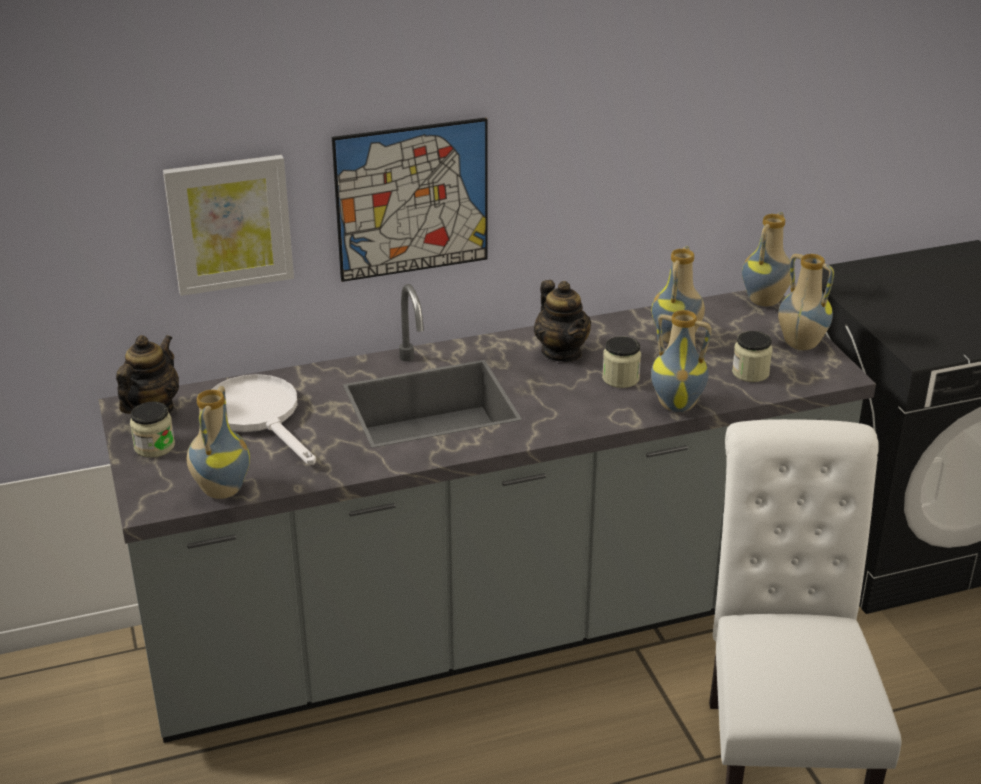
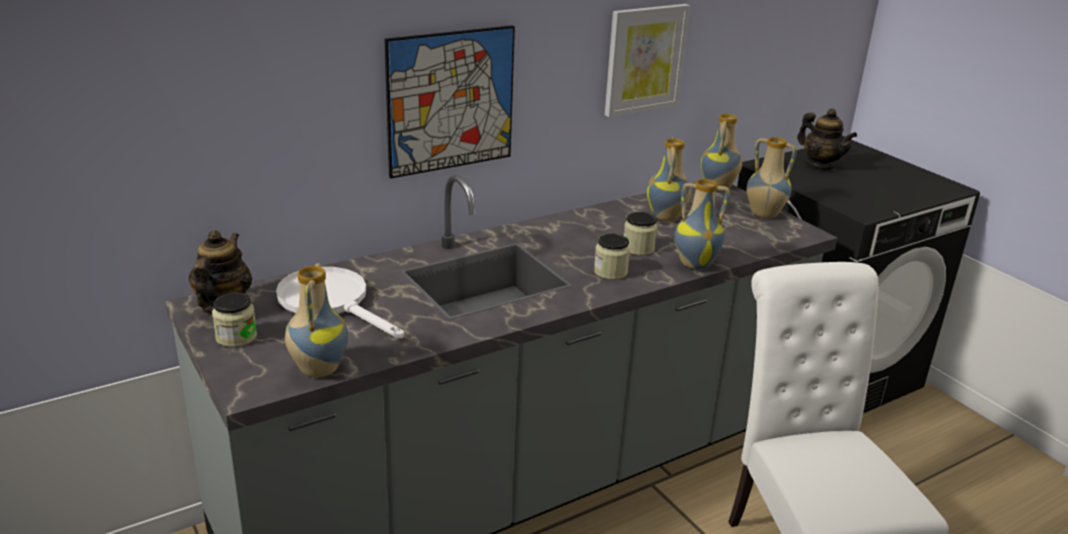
camera: 15 degrees left, 5 degrees down
(229, 224) = (291, 122): picture -> picture (644, 59)
(562, 352) = (579, 233): teapot -> teapot (820, 165)
(750, 373) = (738, 237): jar -> jar (610, 272)

